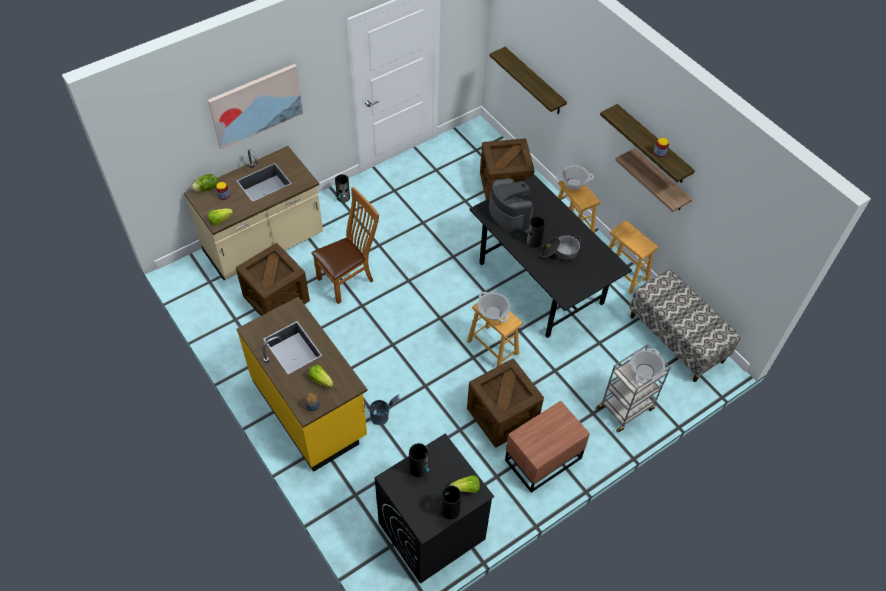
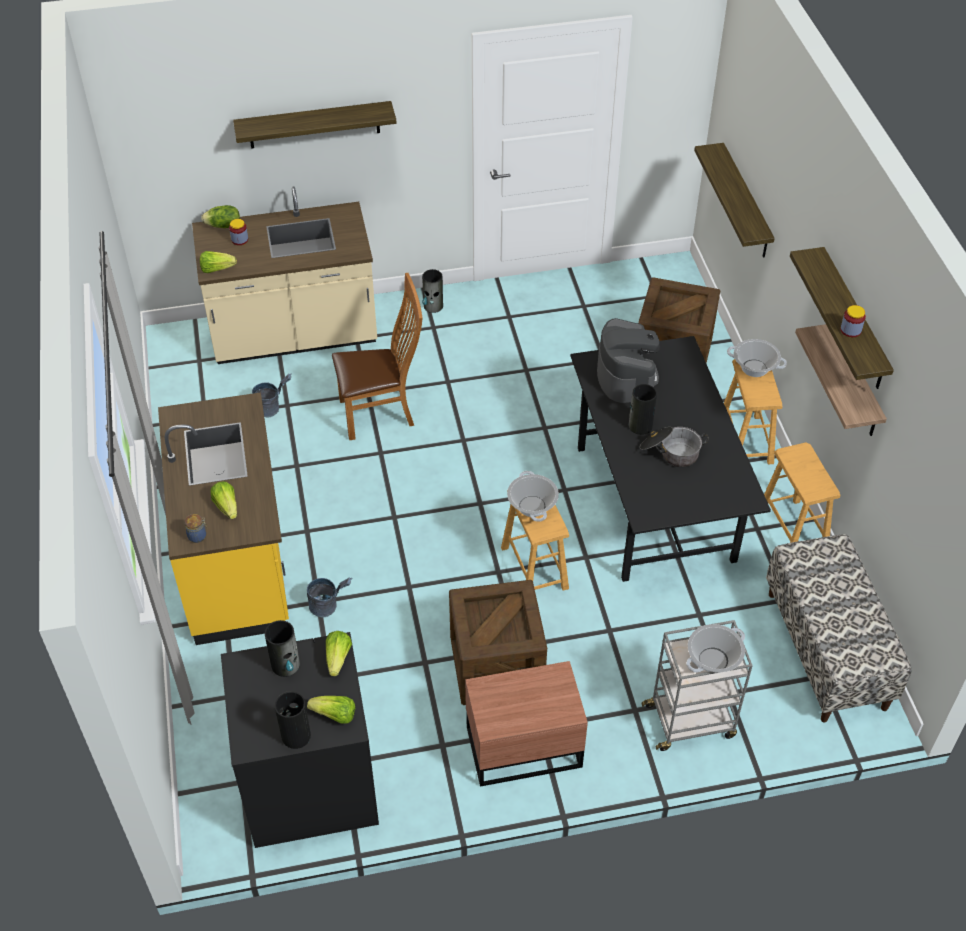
camera: 25 degrees right, 5 degrees down
(256, 105) = (314, 125): picture -> shelf
(276, 298) = (272, 408): crate -> grey bucket
(447, 452) = (338, 658): none -> lettuce

